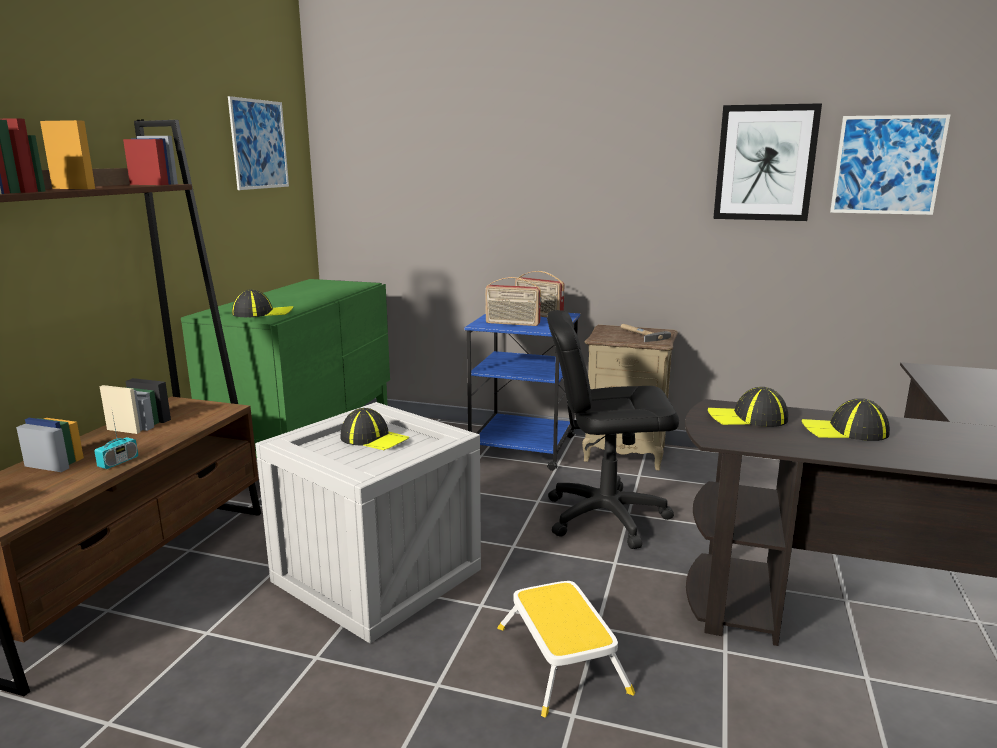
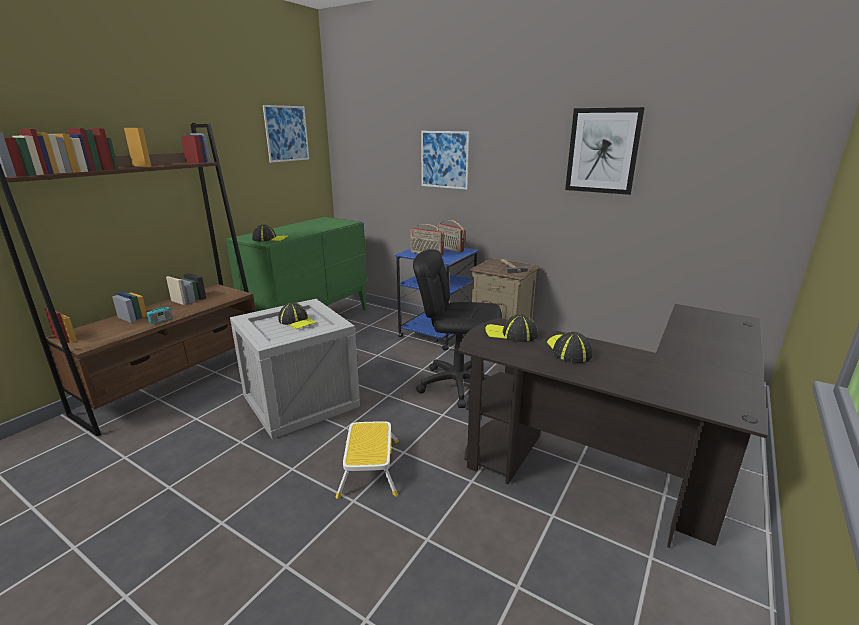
camera: 15 degrees right, 5 degrees up
(845, 431) = (568, 350): cap -> cap turned 60 degrees clockwise
(887, 165) = (692, 155): picture -> picture (444, 159)

